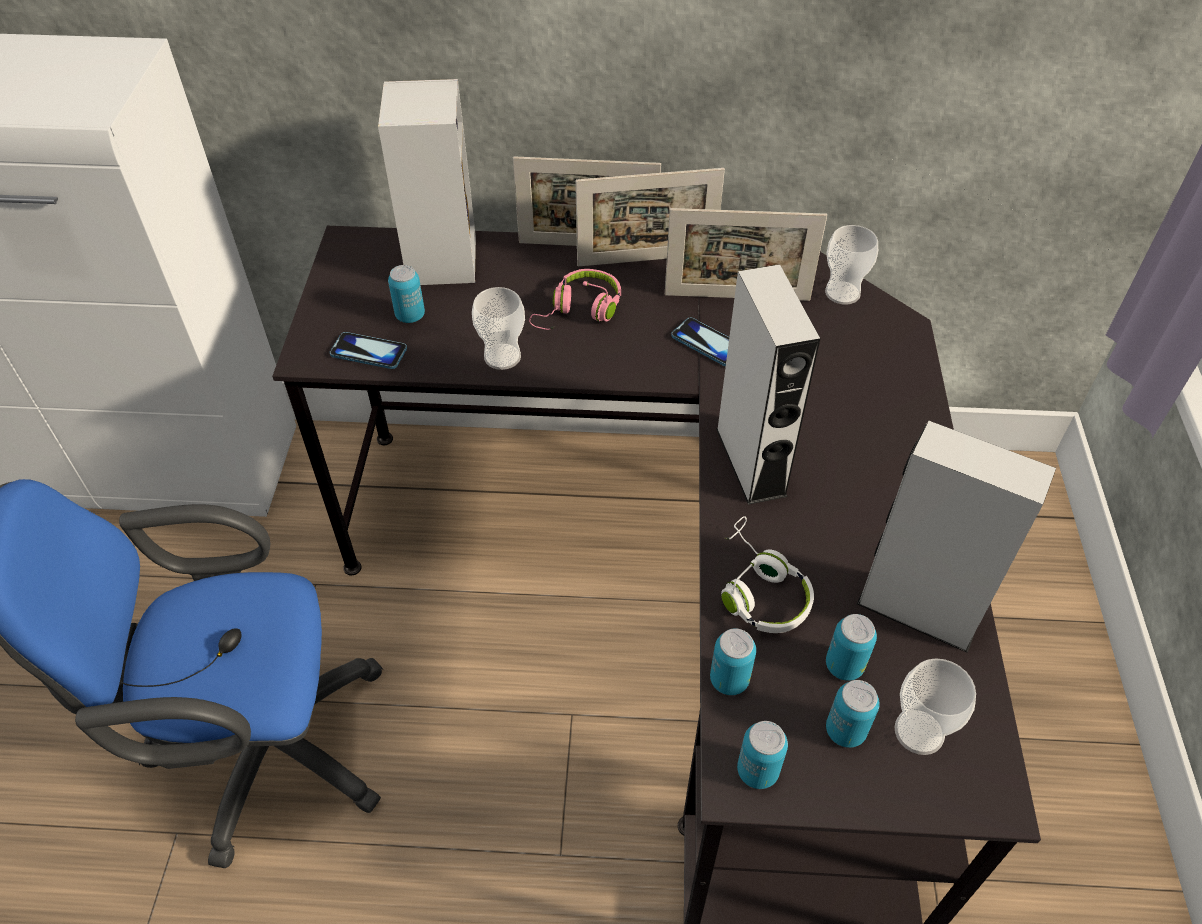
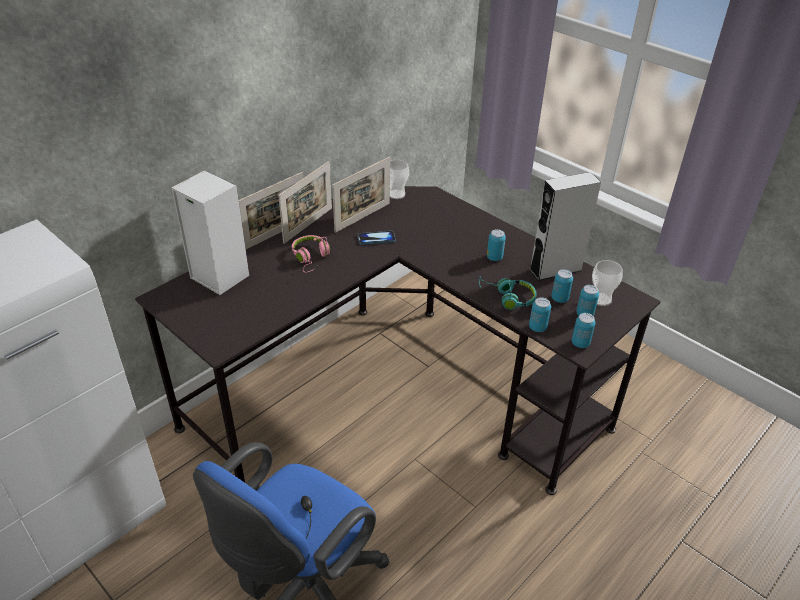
camera: 50 degrees left, 10 degrees down
(369, 352) = (245, 328): phone -> none
(410, 315) = (241, 304): can -> can (494, 257)
(502, 357) = (306, 292): cup -> none
(750, 461) = (448, 264): grey speaker -> none
(758, 589) = (507, 298): white headphones -> turquoise headphones

